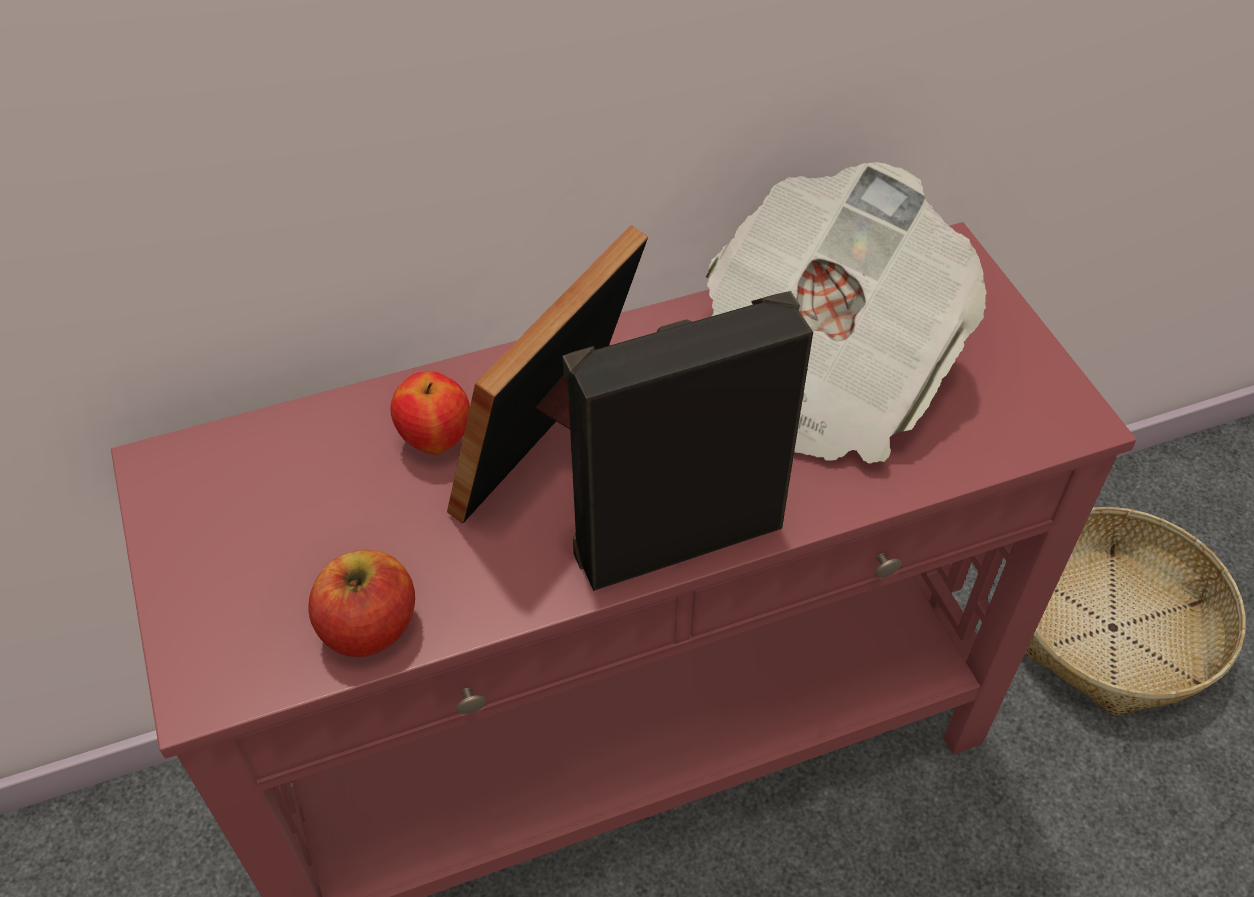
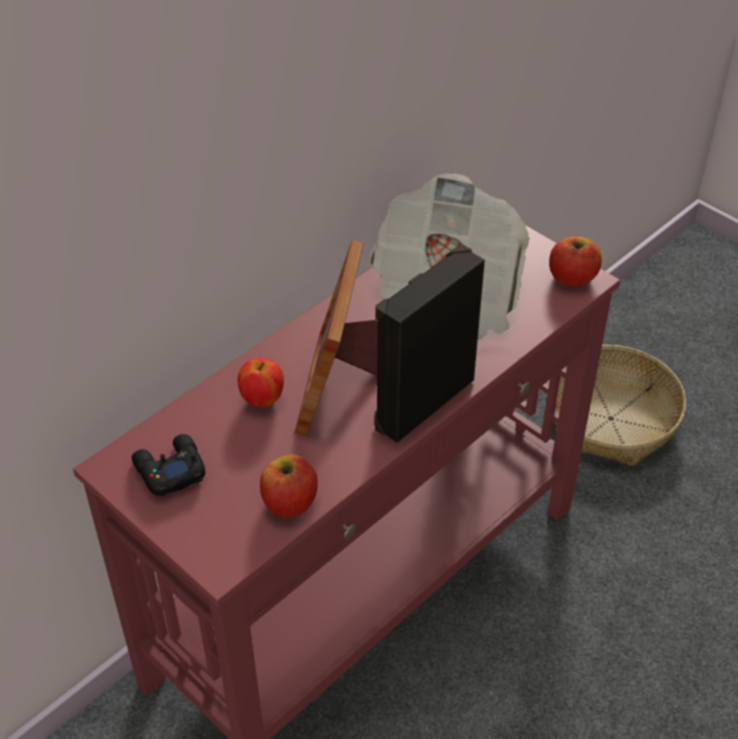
camera: 25 degrees left, 5 degrees down
(234, 502) = (169, 470): none -> black game controller
(1051, 408) = (572, 278): none -> apple

